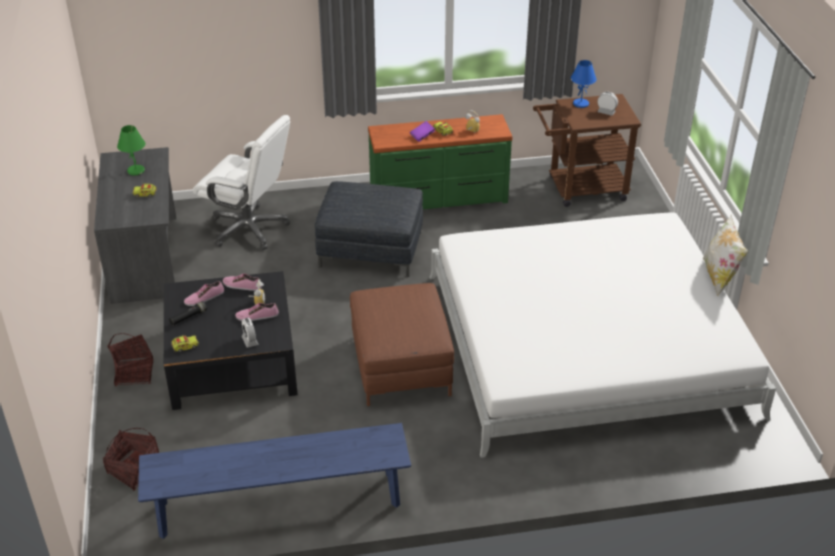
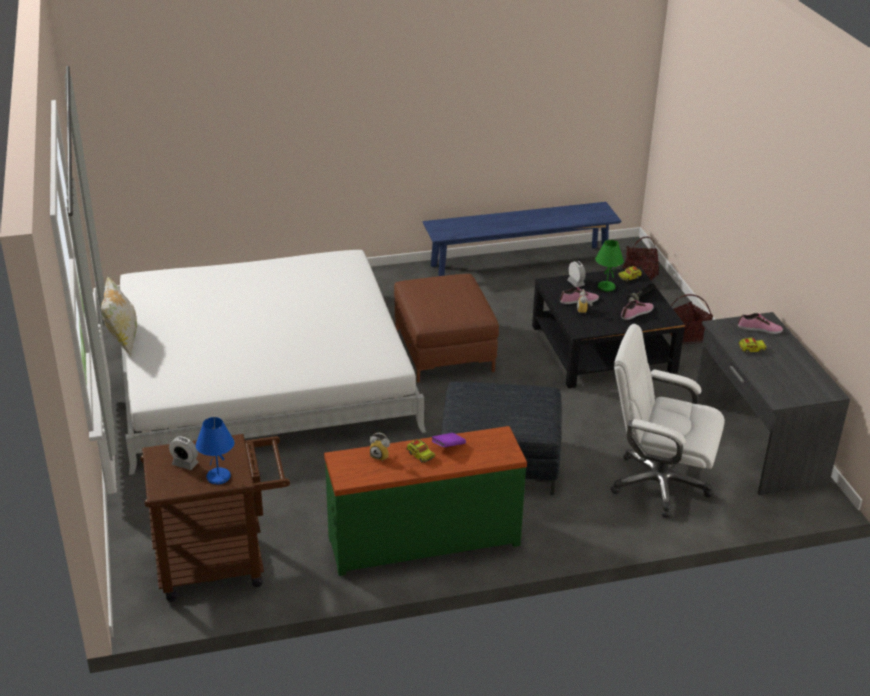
camera: 175 degrees right, 5 degrees down
(136, 171) = (784, 376): green table lamp -> green table lamp (606, 287)
(242, 285) = (606, 324): shoe -> shoe (759, 329)

